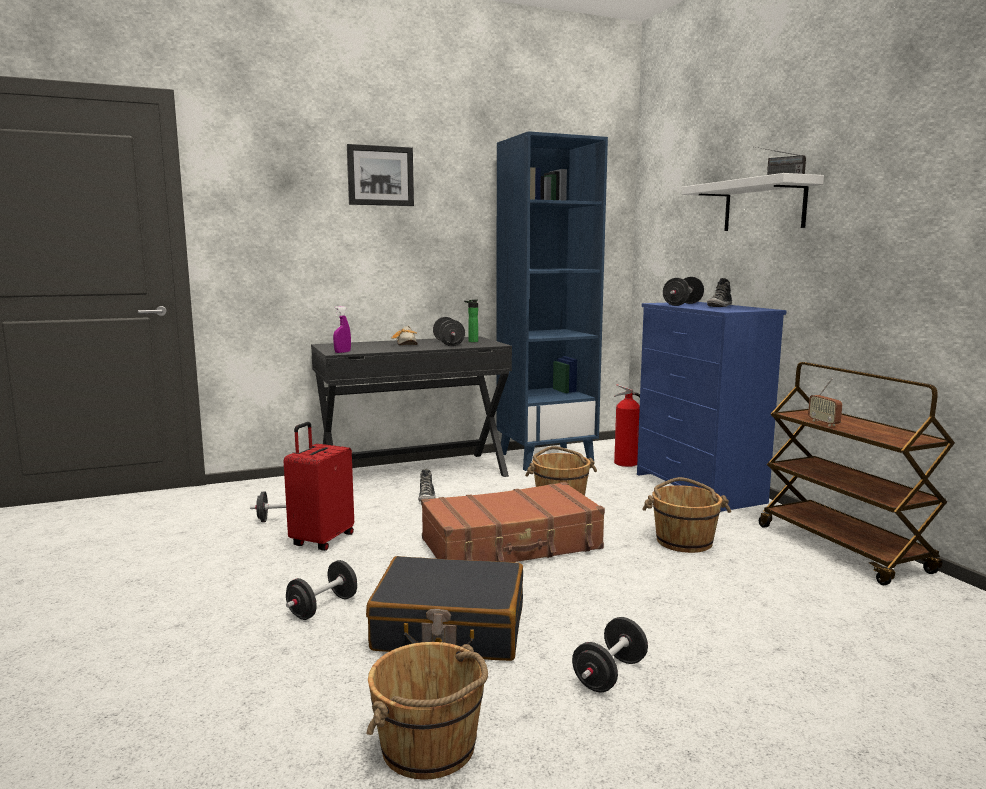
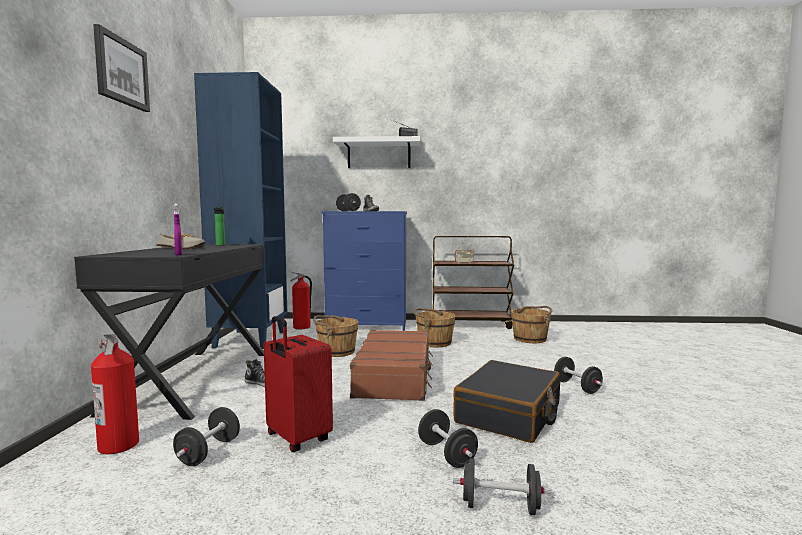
camera: 65 degrees left, 5 degrees down
(283, 494) = (119, 445): none -> fire extinguisher
(430, 748) = (653, 442): brown bucket -> brown bucket (530, 339)
(448, 344) = (215, 246): black dumbbell -> black dumbbell (500, 506)

